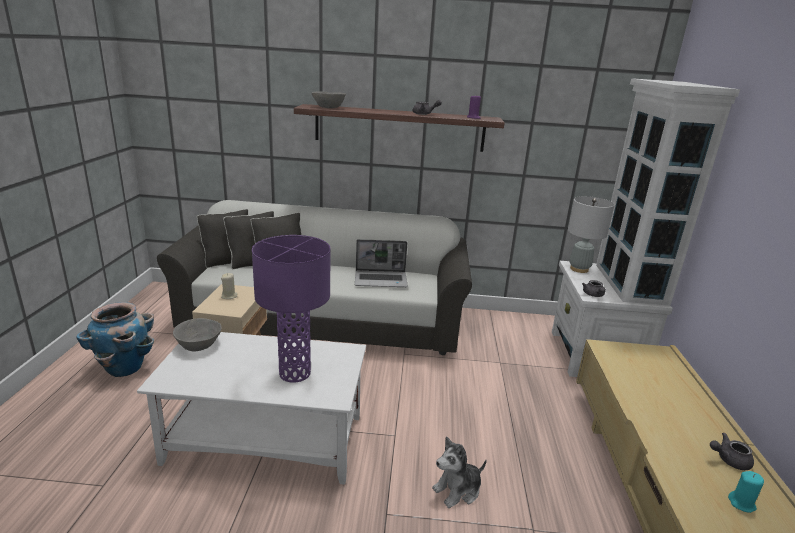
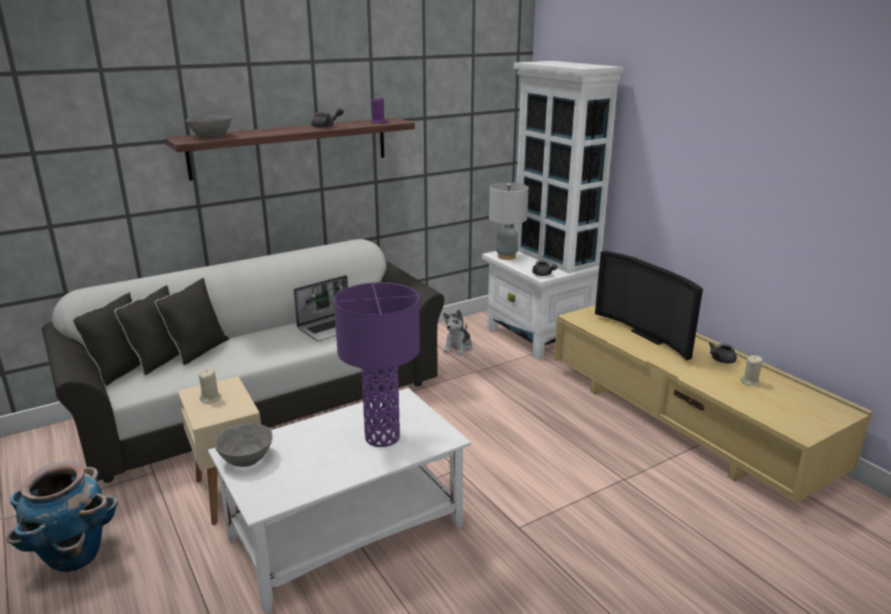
camera: 35 degrees left, 0 degrees up
(458, 490) = (550, 482): plush toy -> plush toy (458, 348)
(669, 396) = (651, 335): none -> television
(741, 503) = (750, 382): turquoise candle -> beige candle

